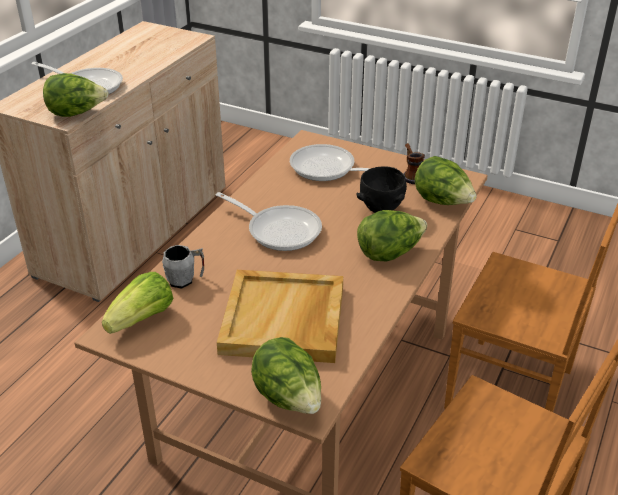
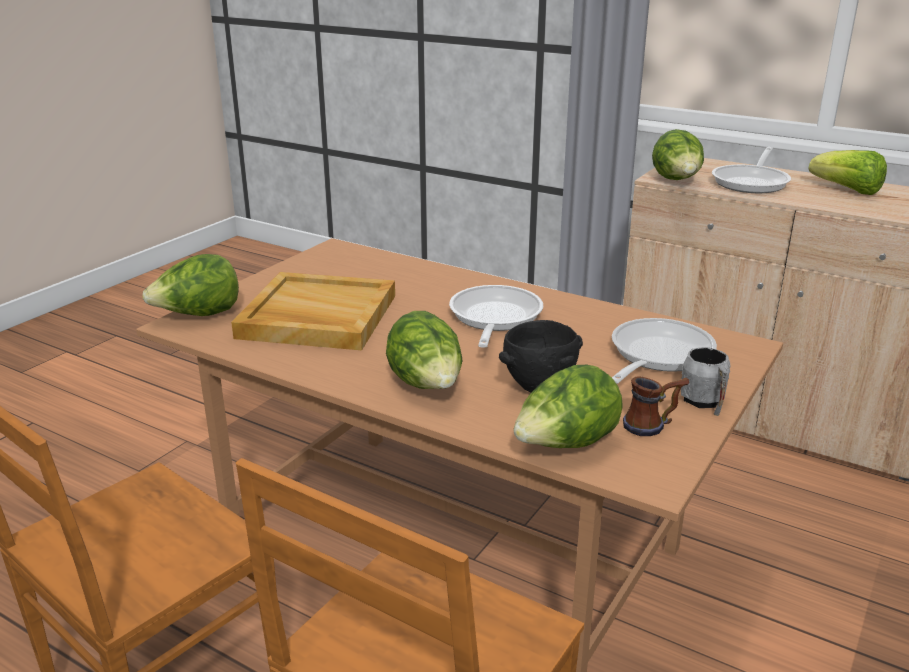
camera: 95 degrees right, 10 degrees down
(142, 319) = (350, 258): lettuce -> lettuce (847, 190)
(185, 279) = (406, 273): grey mug -> grey mug (704, 403)
(279, 230) = (493, 318): frying pan -> frying pan turned 150 degrees clockwise

